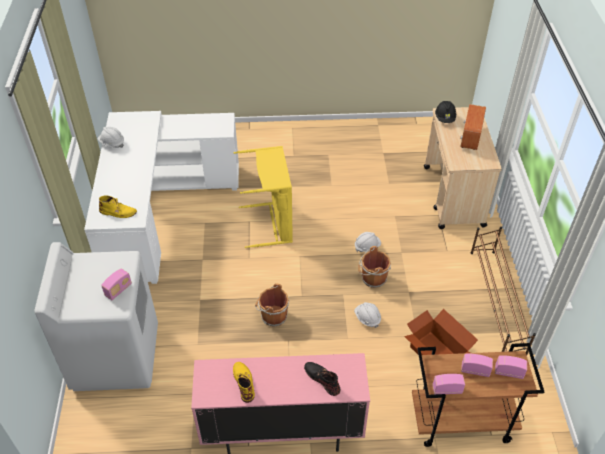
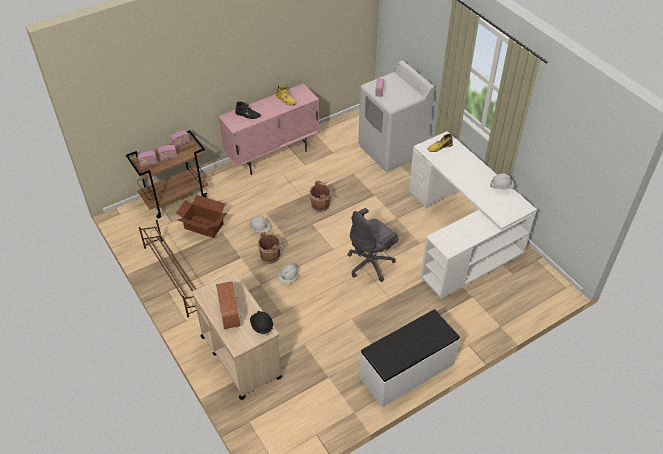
camera: 150 degrees right, 0 degrees up
(272, 224) = (371, 264): yellow laundry basket -> grey office chair
(315, 132) = (407, 371): none -> white bench

